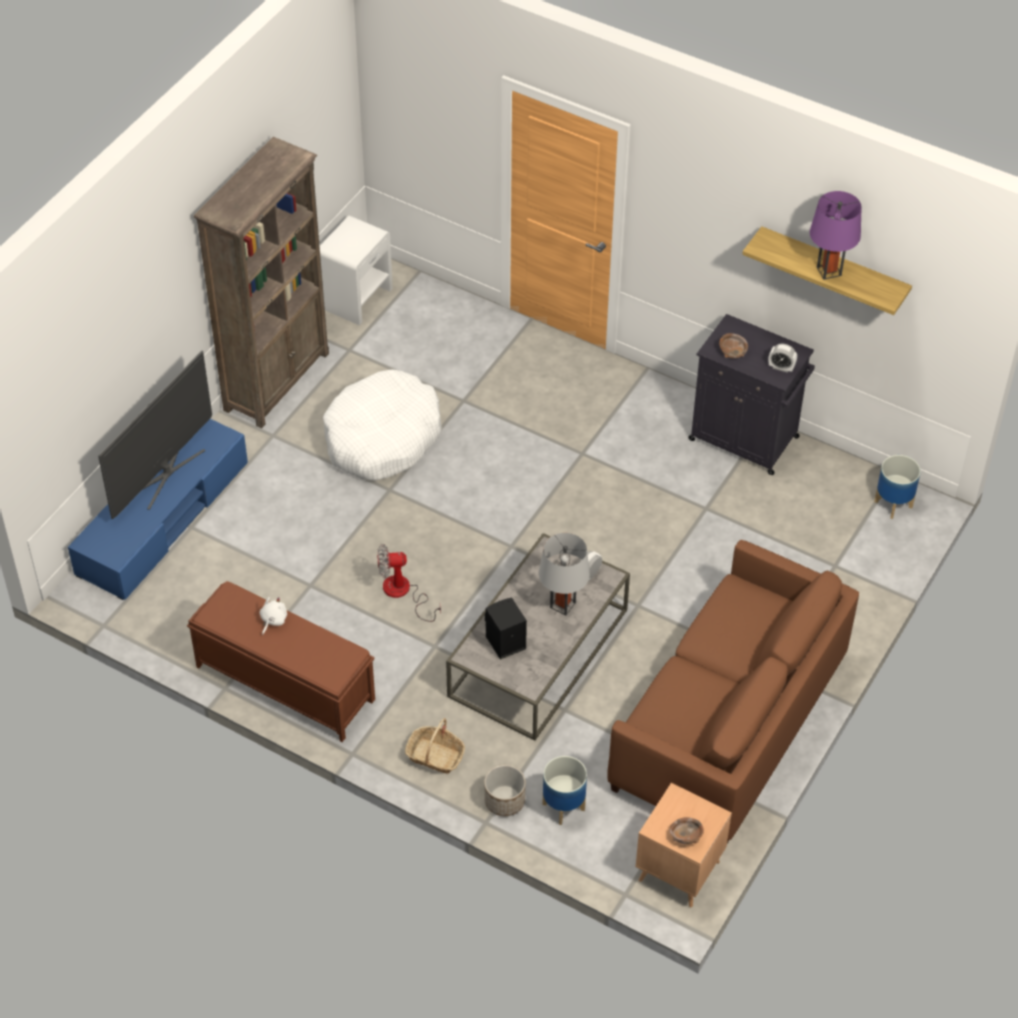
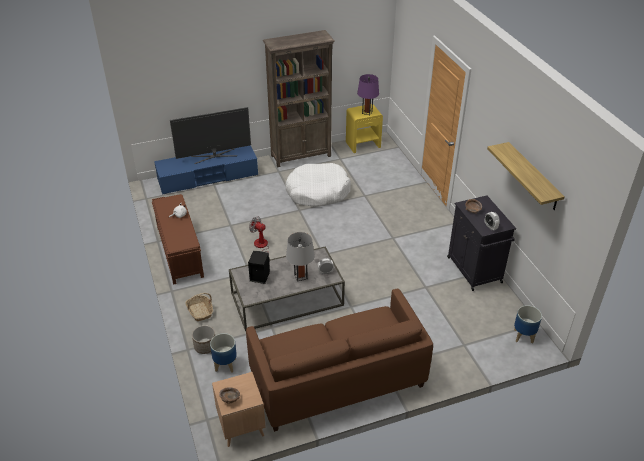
camera: 40 degrees right, 10 degrees down
(357, 298) = (363, 144): white nightstand -> yellow nightstand
(829, 271) = (523, 171): purple table lamp -> purple table lamp (367, 112)

